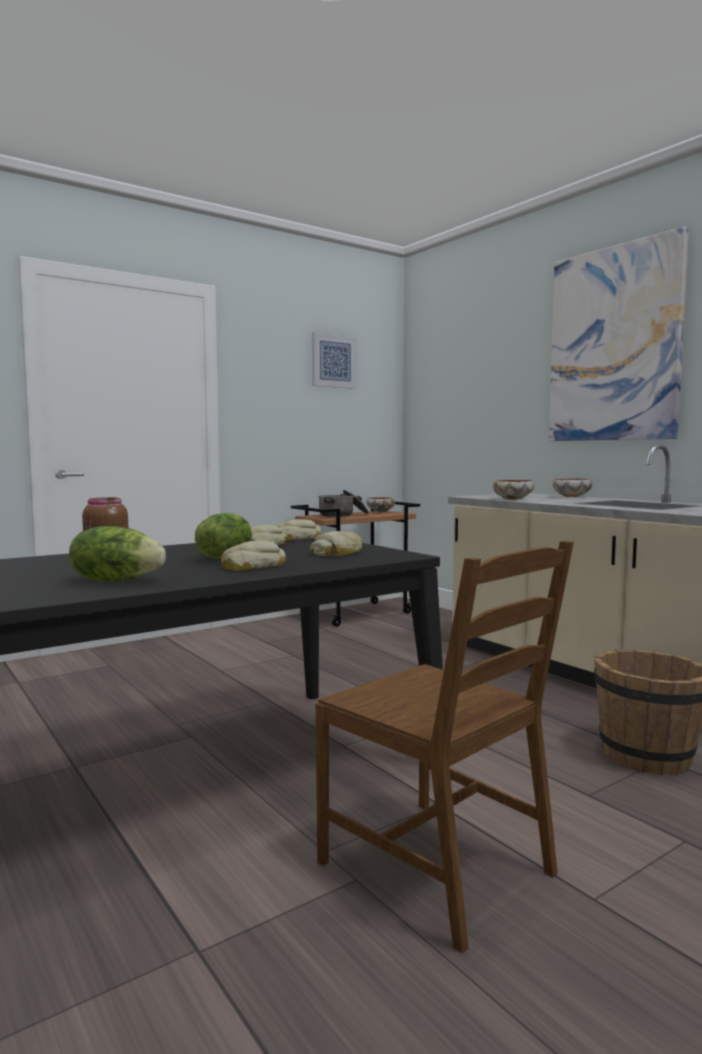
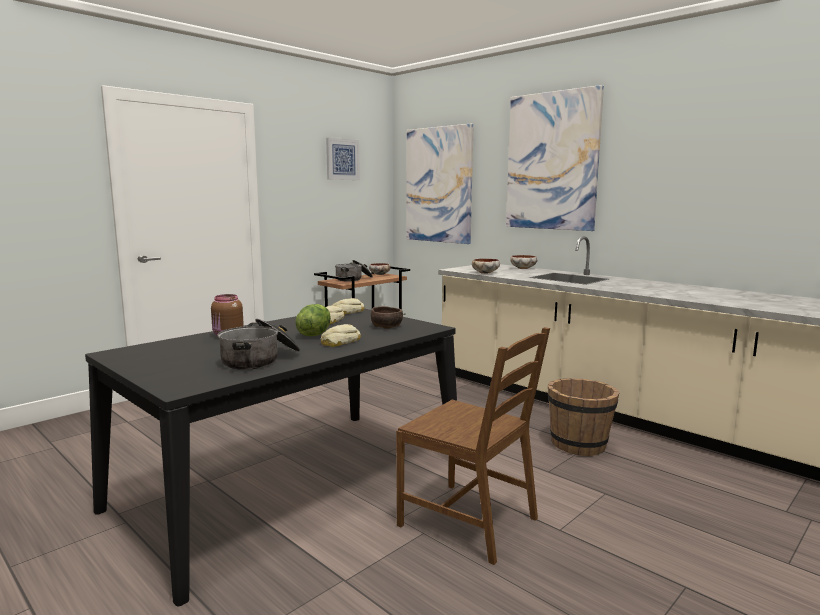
camera: 10 degrees left, 5 degrees up
(116, 580) = (260, 359): lettuce -> cooking pot
(339, 552) = (387, 326): bread -> brown bowl
(460, 392) = (439, 185): none -> picture

